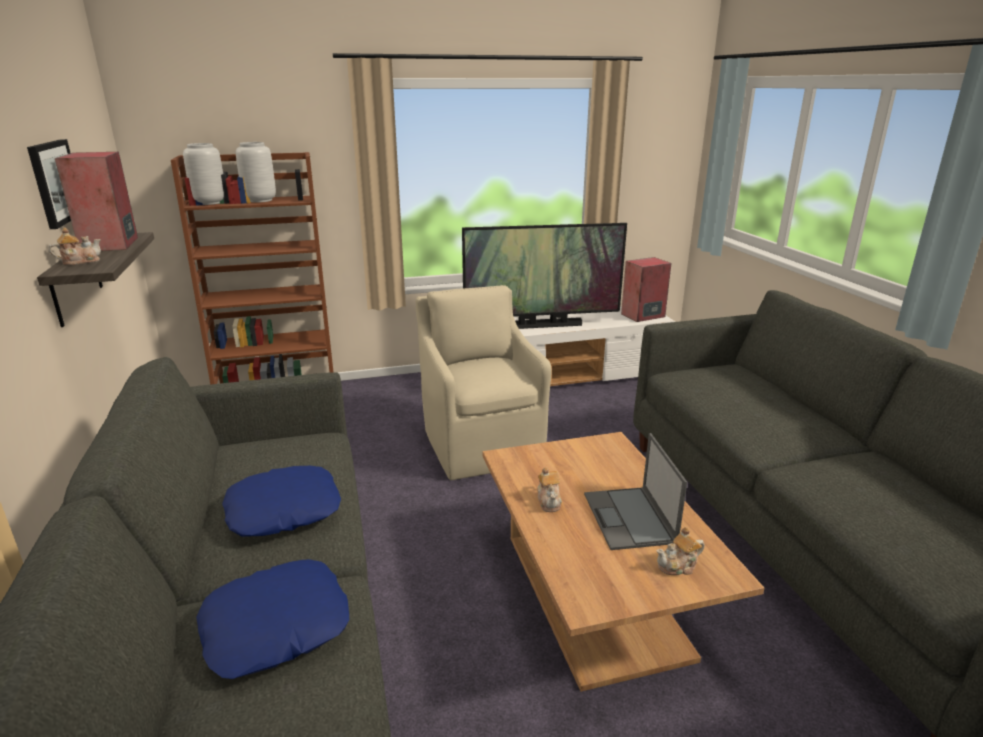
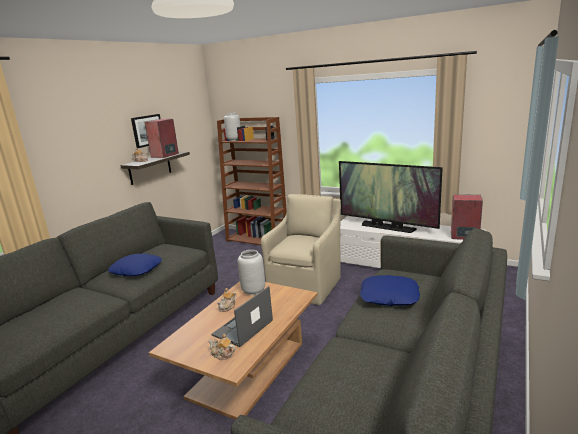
camera: 45 degrees right, 5 degrees down
(260, 200) = (253, 139): grey vase -> grey vase (253, 290)
(276, 627) = (77, 302): blue pillow -> blue pillow (389, 297)

